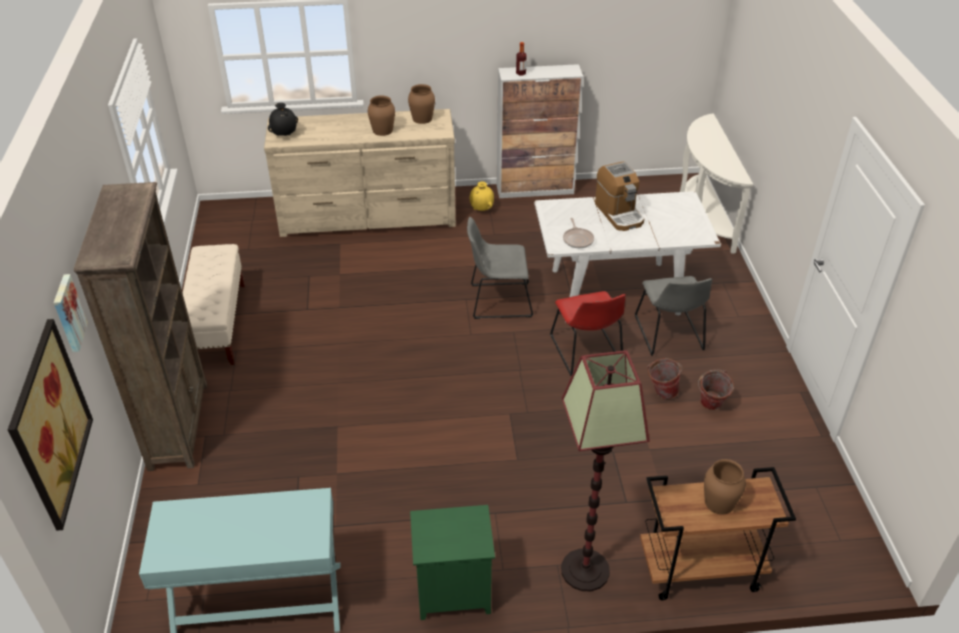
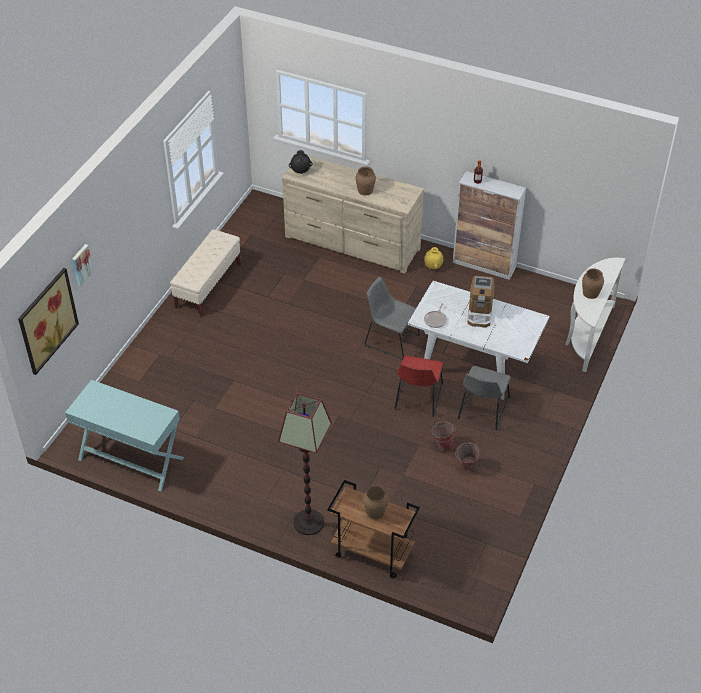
camera: 30 degrees right, 5 degrees up
(178, 425) = (149, 341): brown bookcase -> none
(422, 119) = (398, 190): brown vase -> brown vase (590, 293)
(452, 594) = (229, 500): green nightstand -> none

